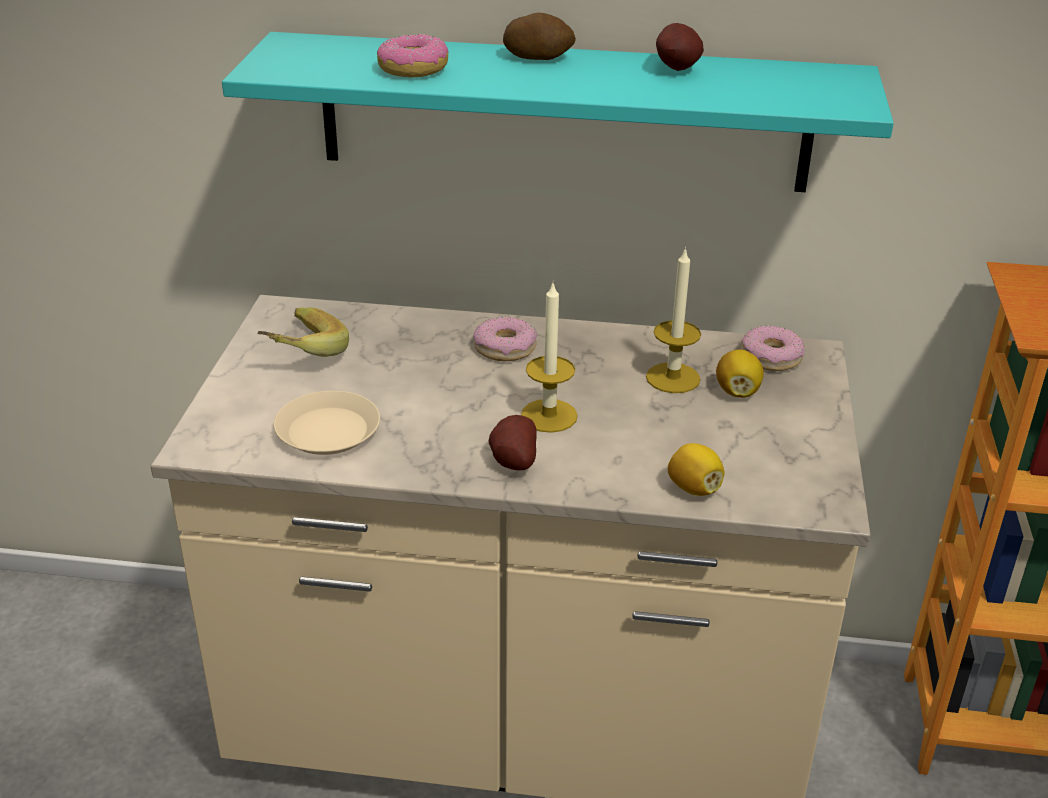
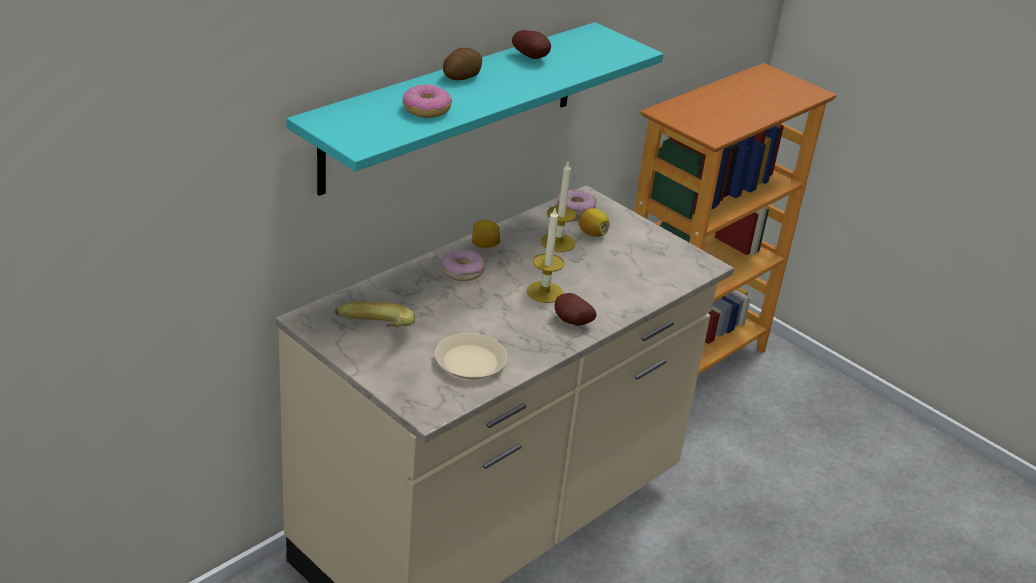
camera: 55 degrees left, 0 degrees up
(694, 488) = (653, 288): lemon -> lemon (484, 245)

